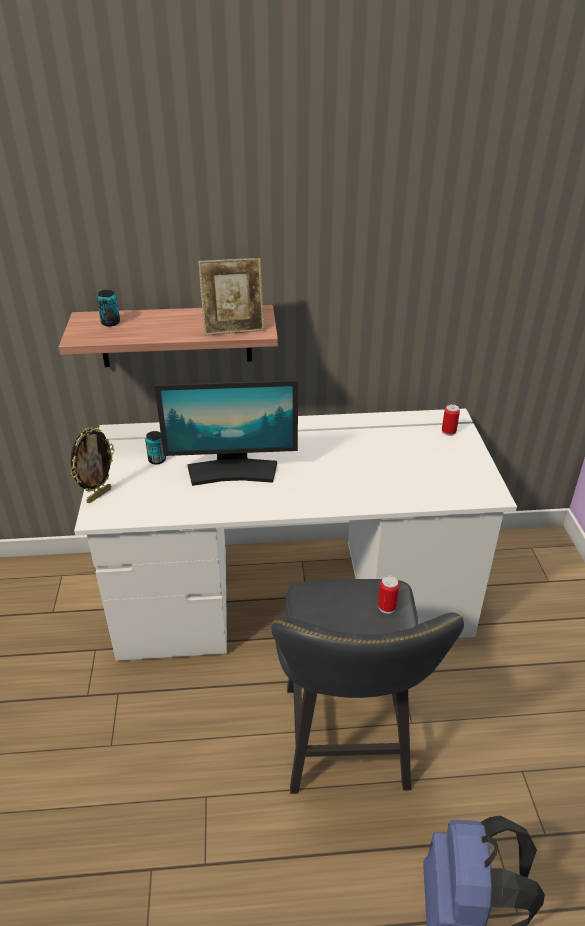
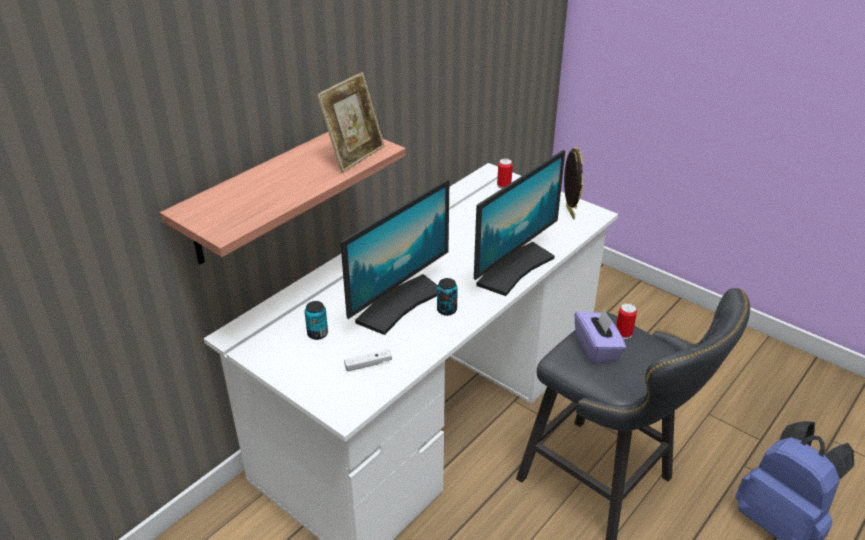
camera: 45 degrees left, 0 degrees up
(98, 495) = (315, 394): picture frame -> picture frame (569, 212)
(110, 323) = (227, 202): can -> can (446, 310)
(153, 497) = (368, 364): none -> white game controller
(346, 602) = (597, 348): none -> purple tissue box
(351, 496) = (513, 268): none -> monitor

